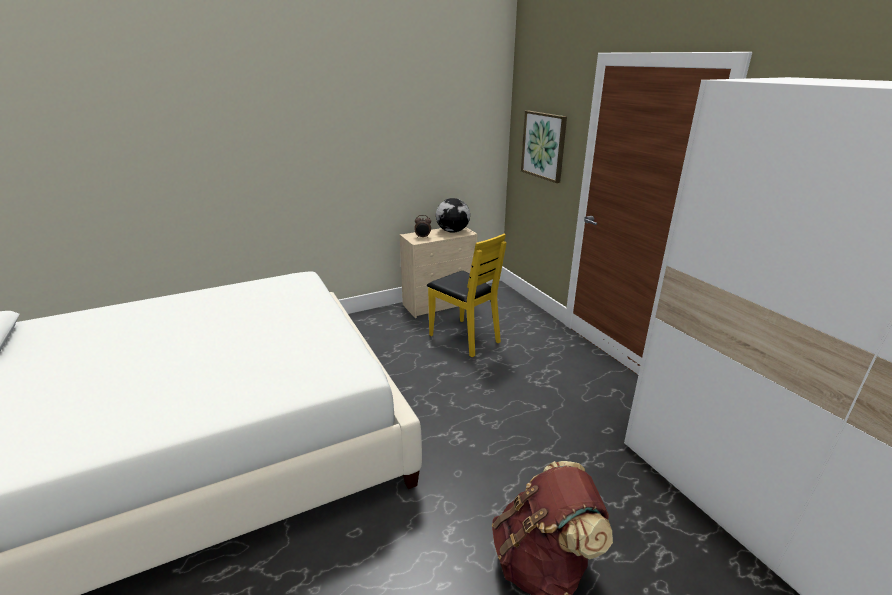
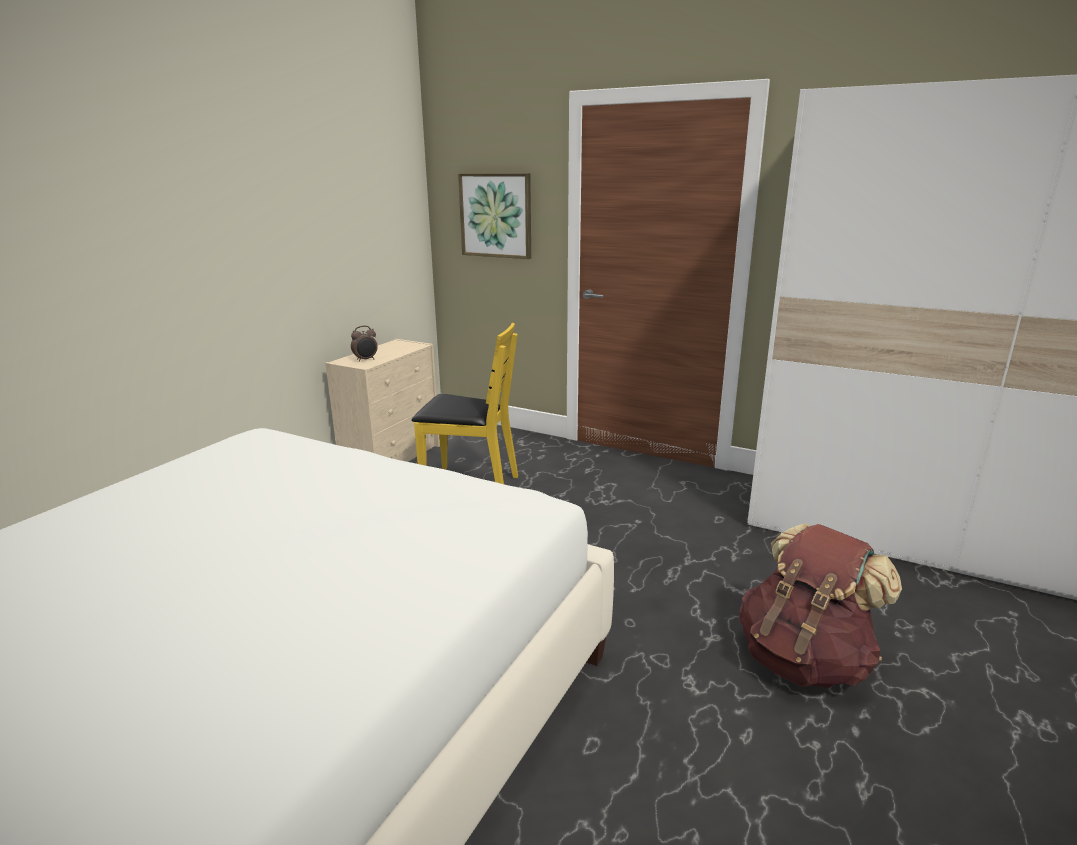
camera: 35 degrees left, 5 degrees down
(452, 231) = (396, 347): globe -> none

